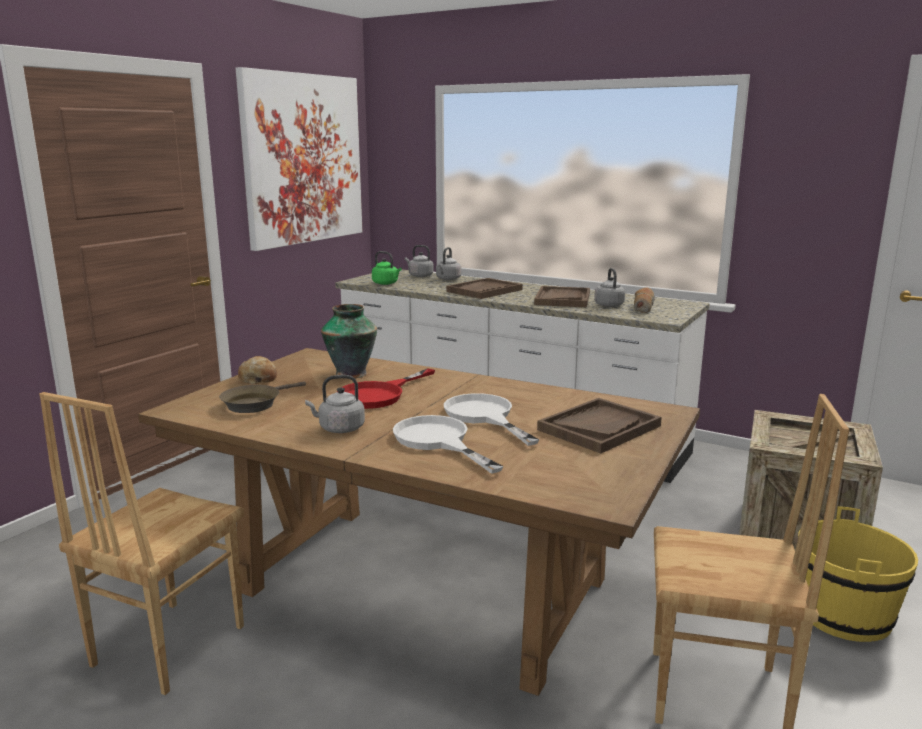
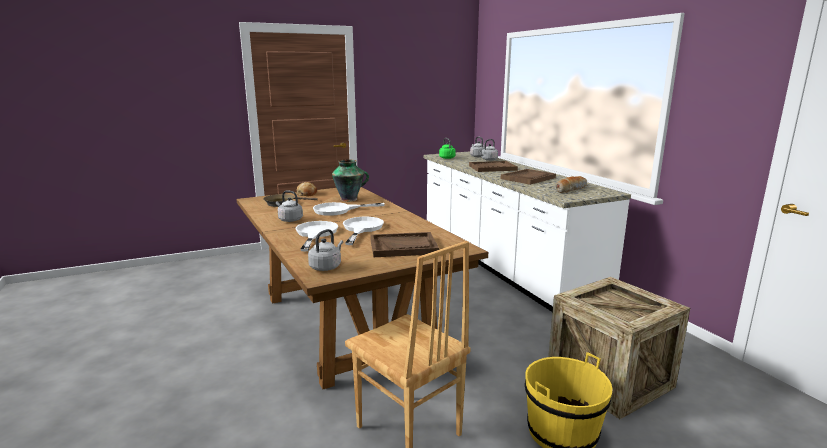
camera: 35 degrees right, 0 degrees up
(166, 645) = (220, 310): brown chair -> none
(303, 159) = (421, 80): picture -> none
(379, 394) = (339, 210): red frying pan -> white frying pan
(608, 305) = (549, 185): grey kettle -> grey kettle (326, 267)

